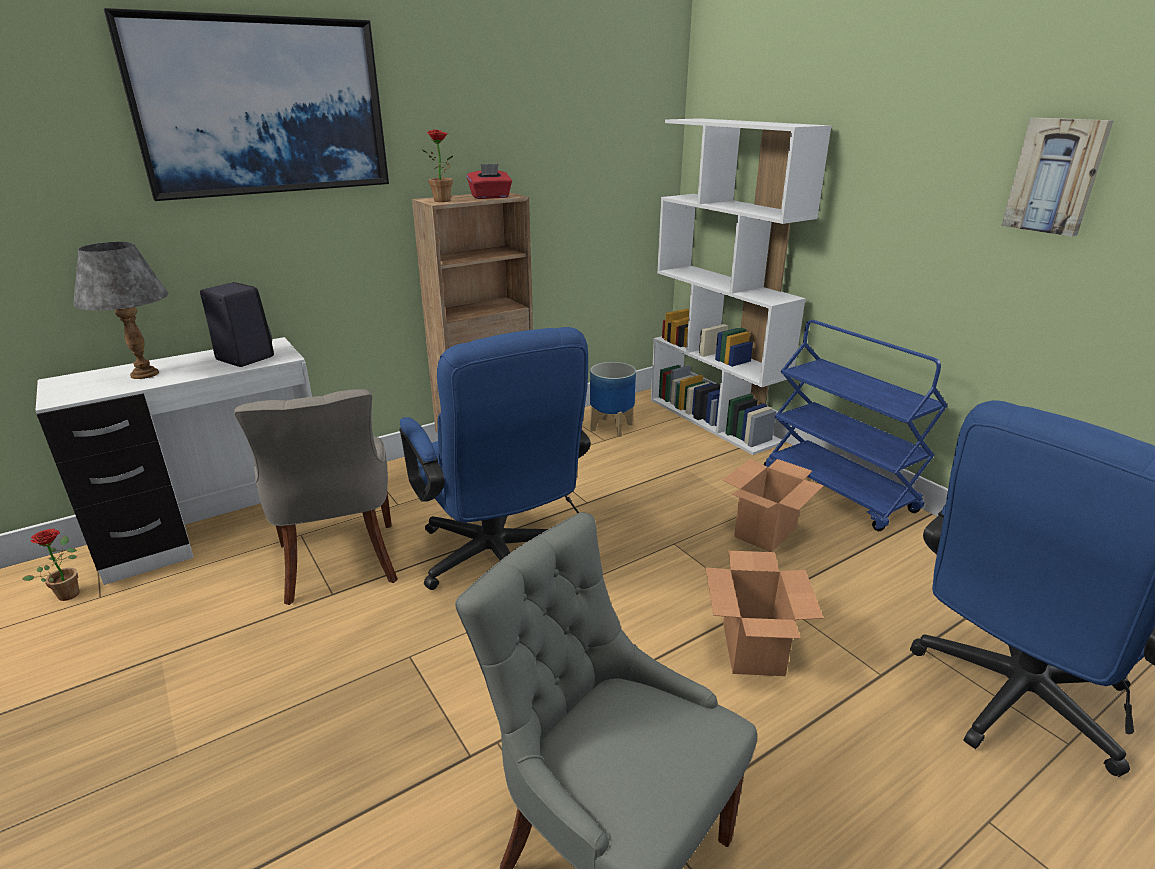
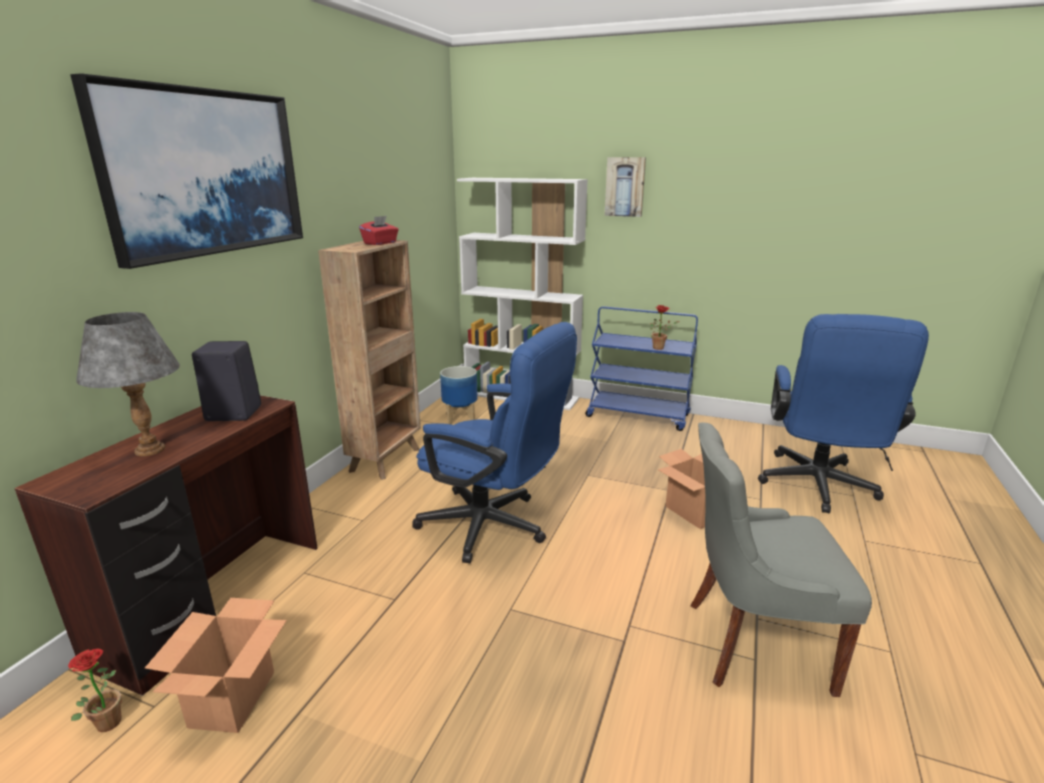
camera: 35 degrees left, 5 degrees down
(222, 531) = (217, 601): white desk -> brown desk
(339, 564) = (371, 578): grey chair -> none
(445, 201) = (355, 248): potted plant -> potted plant (660, 348)
(765, 531) = (628, 450): cardboard box -> cardboard box (233, 698)
(1056, 176) = (736, 202): picture -> picture (625, 187)

